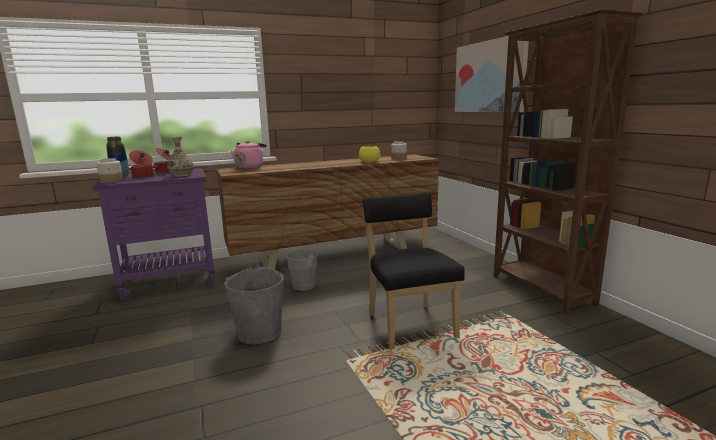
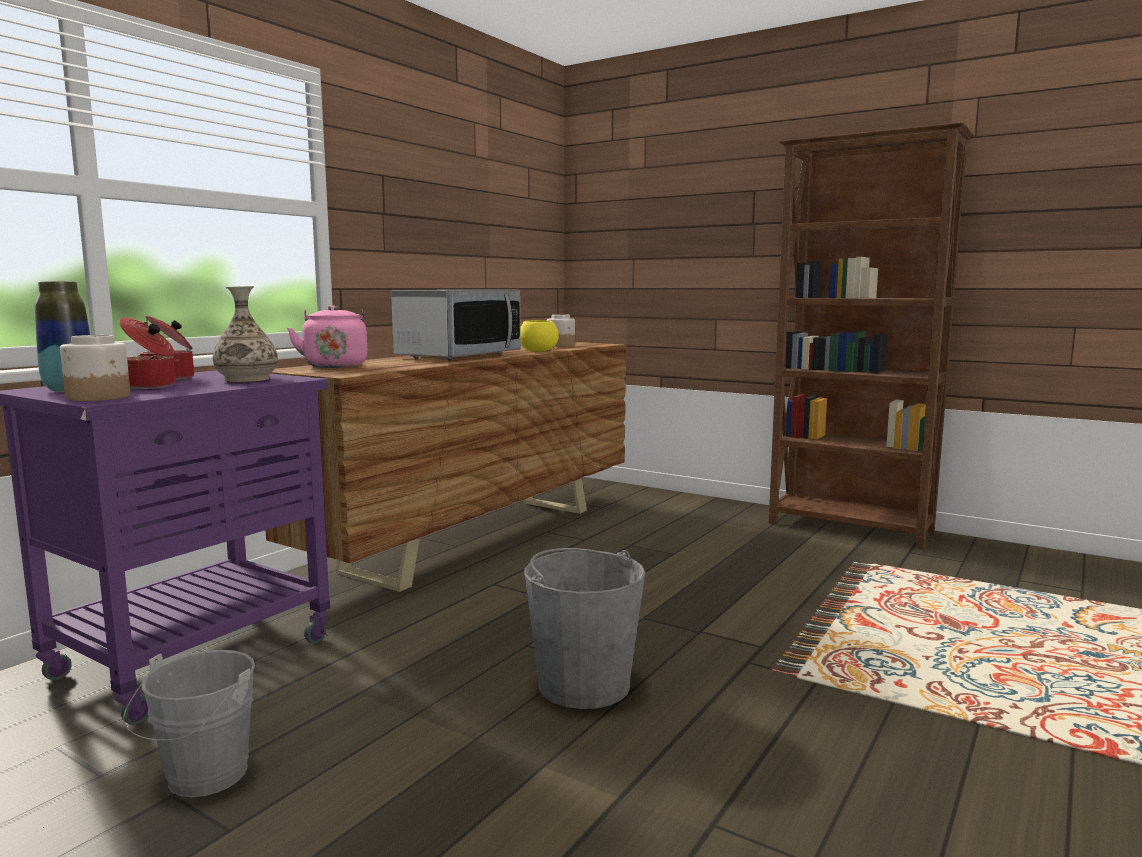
camera: 35 degrees left, 5 degrees down
(301, 286) = (515, 598): grey bucket -> grey bucket (201, 779)
(320, 164) = (459, 356): none -> microwave
(409, 323) = (780, 605): black chair -> none
(489, 77) = (696, 211): picture -> none

